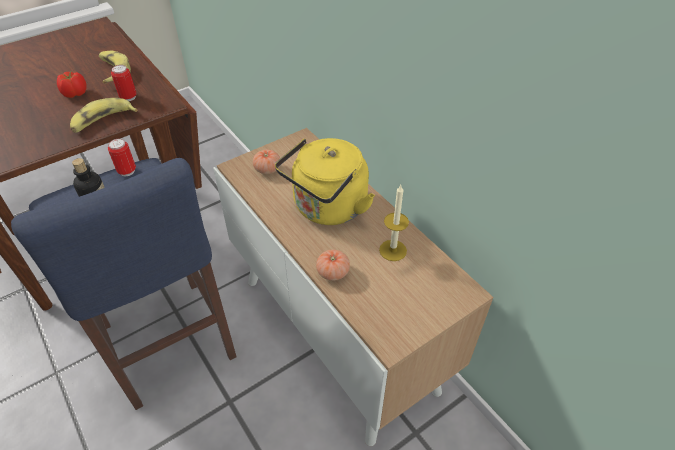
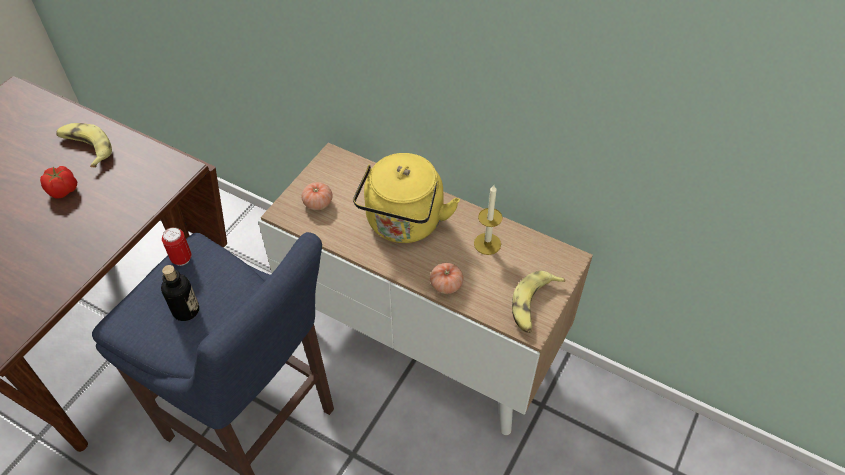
camera: 25 degrees left, 5 degrees up
(103, 121) = (125, 213): banana -> banana (533, 305)
(128, 97) = (131, 175): can -> none

